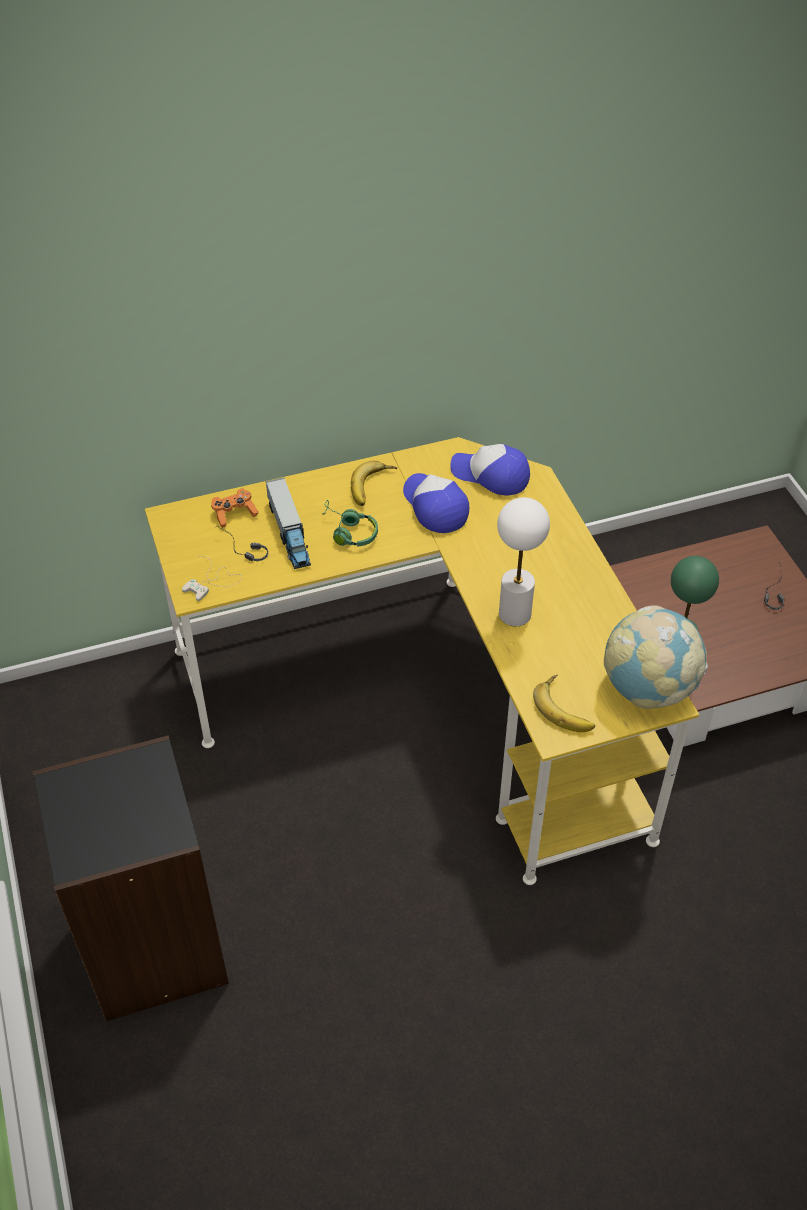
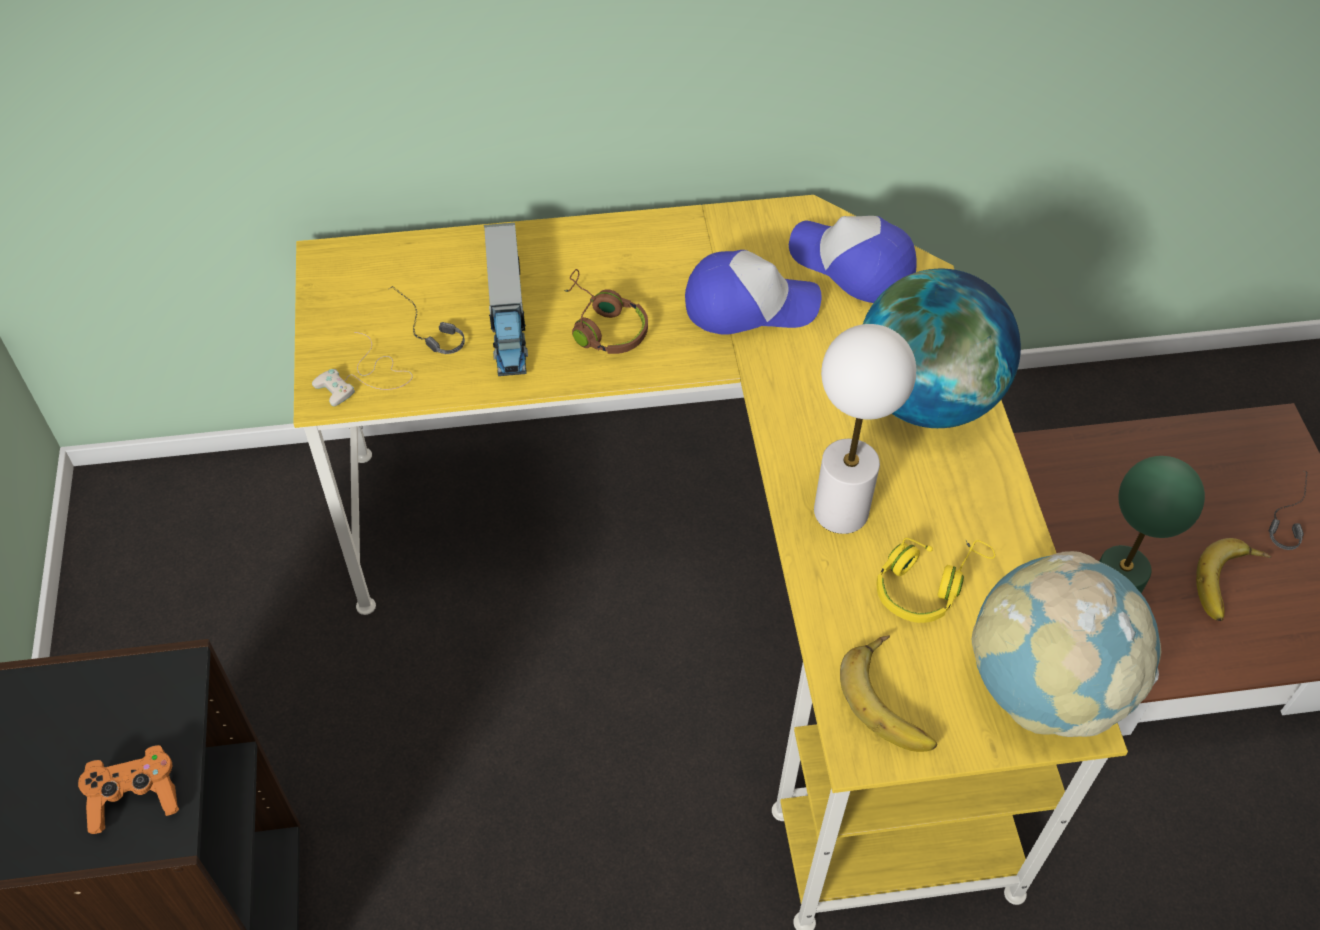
camera: 10 degrees right, 5 degrees up
(234, 513) = (430, 269): orange game controller -> orange game controller (135, 796)
(348, 531) = (602, 326): green headphones -> brown headphones
(373, 487) = (659, 258): banana -> banana (1231, 585)
(434, 506) = (749, 304): cap -> cap turned 105 degrees clockwise
(550, 545) = (926, 399): none -> globe
(572, 645) = (927, 584): none -> yellow headphones

